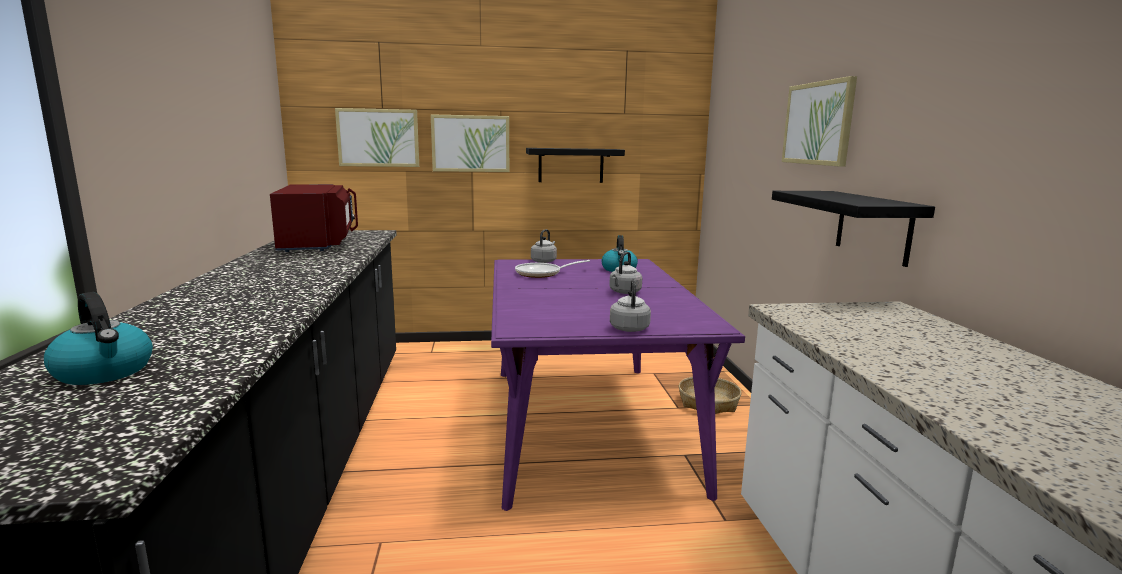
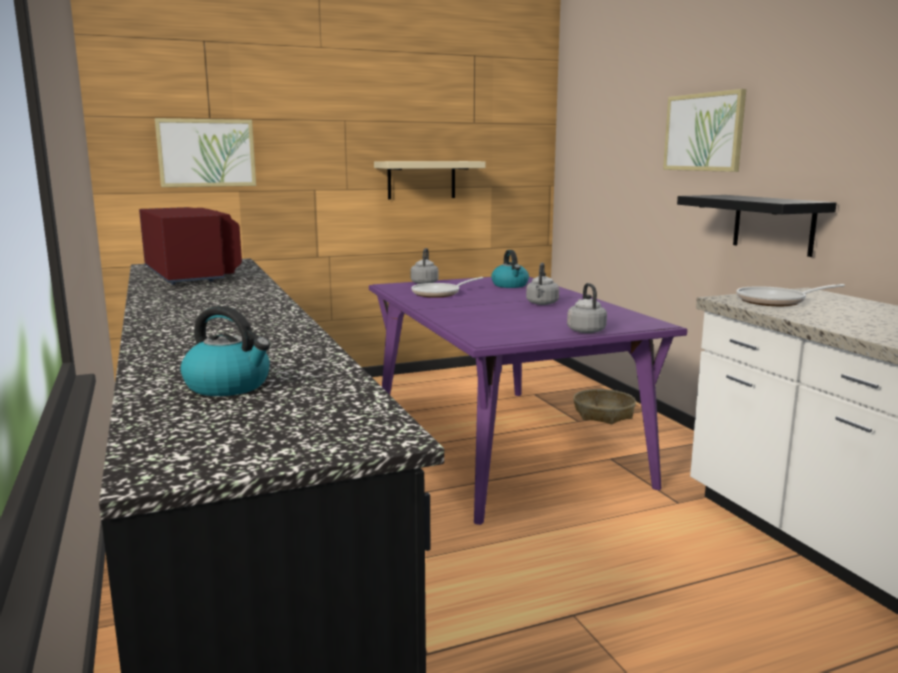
camera: 15 degrees left, 0 degrees up
(470, 143) = (313, 158): picture -> none
(571, 165) = (421, 180): black shelf -> beige shelf
(835, 318) = (776, 301): none -> frying pan

